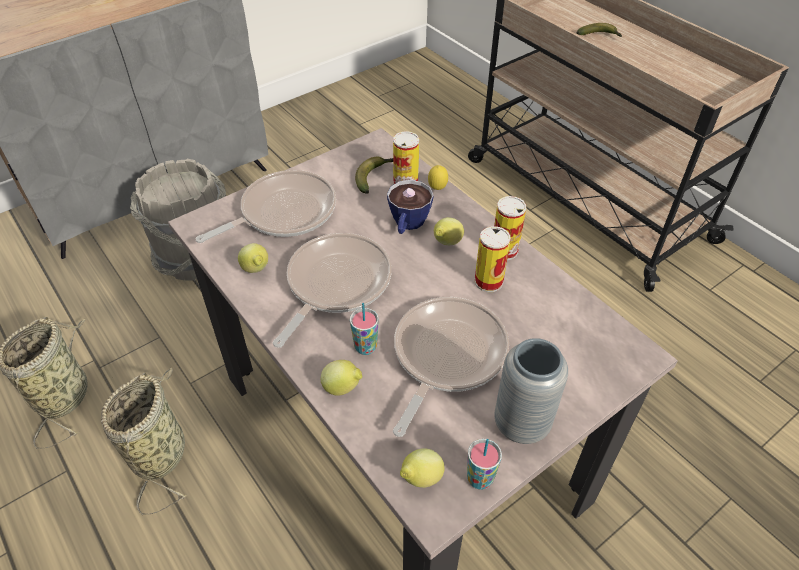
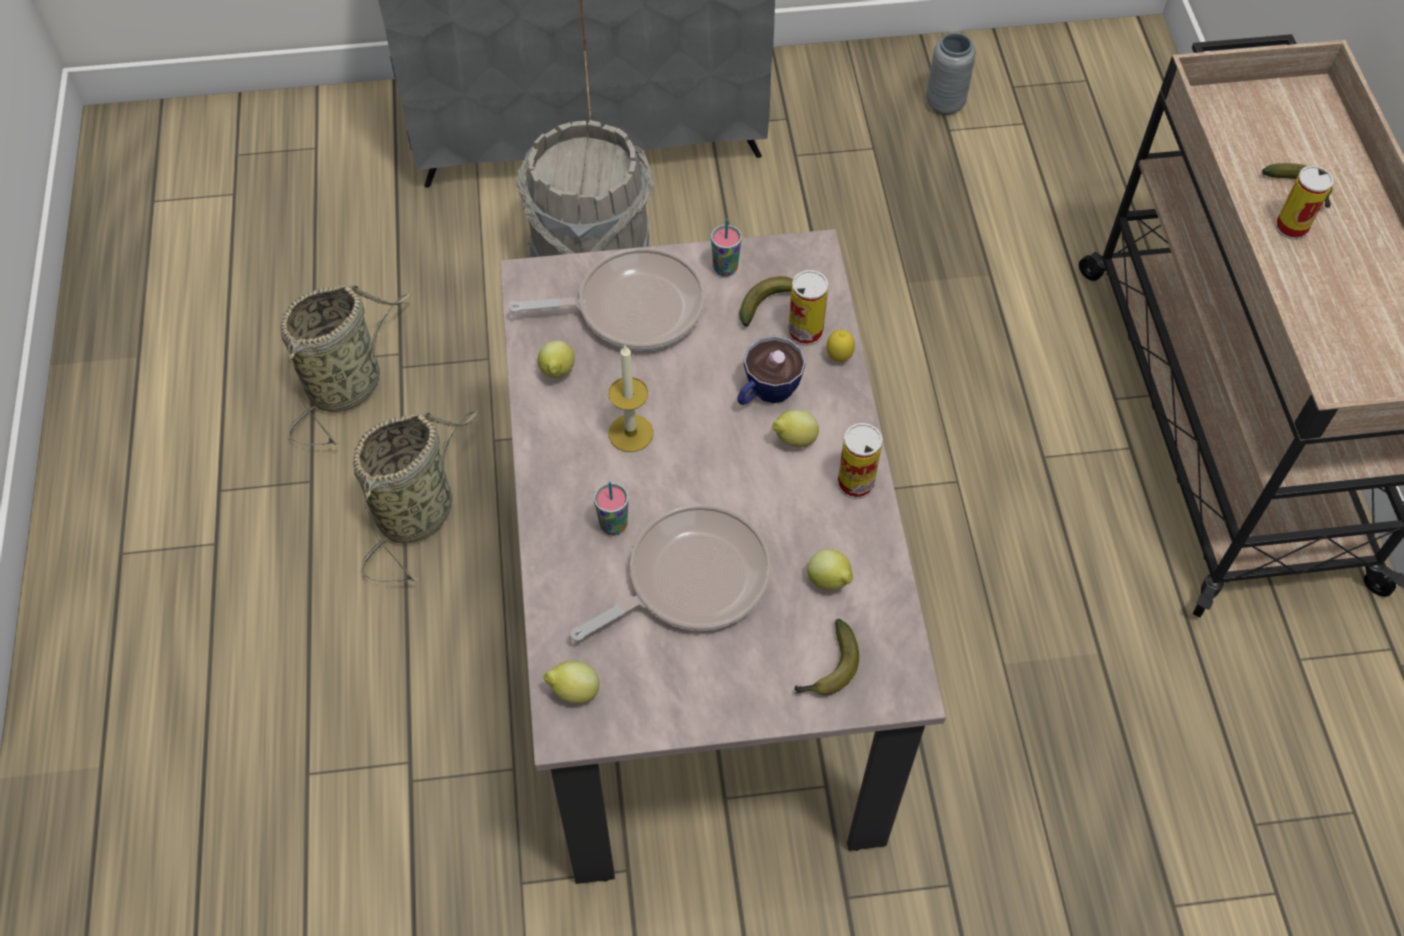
camera: 30 degrees right, 10 degrees up
(335, 284) = (630, 433): frying pan -> candle
(343, 388) = (561, 560): lemon -> lemon (829, 582)
(480, 479) = (629, 723): cup -> cup (725, 268)
(488, 281) = (805, 514): can -> can (1291, 227)
(521, 424) = (713, 693): grey vase -> grey vase (945, 104)
(582, 368) = (828, 669): none -> banana

